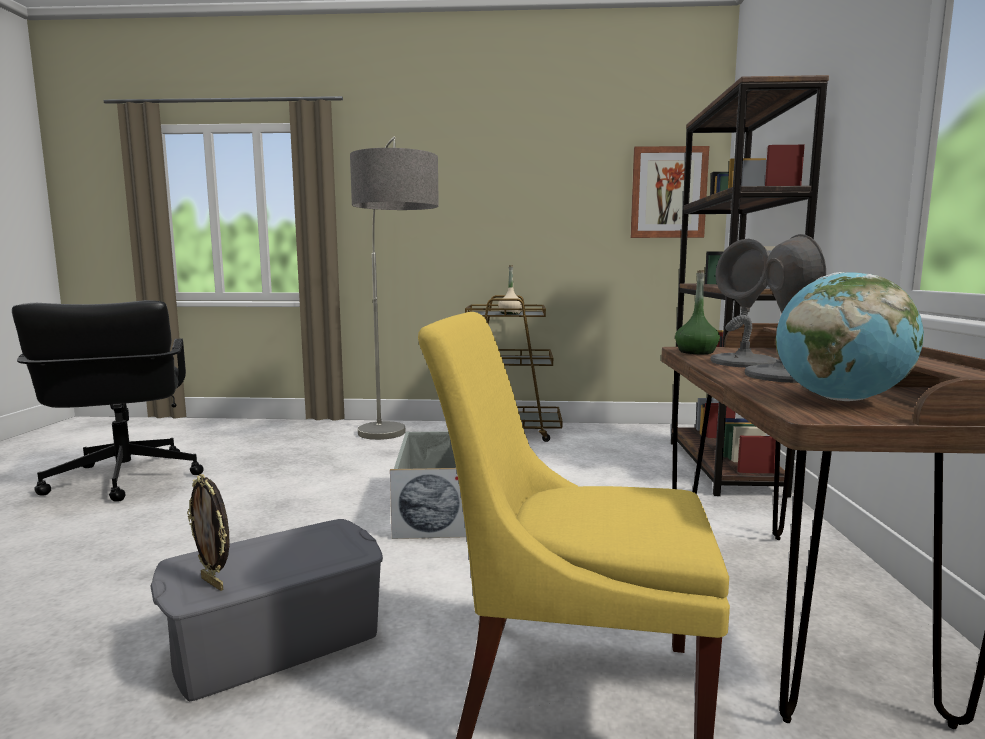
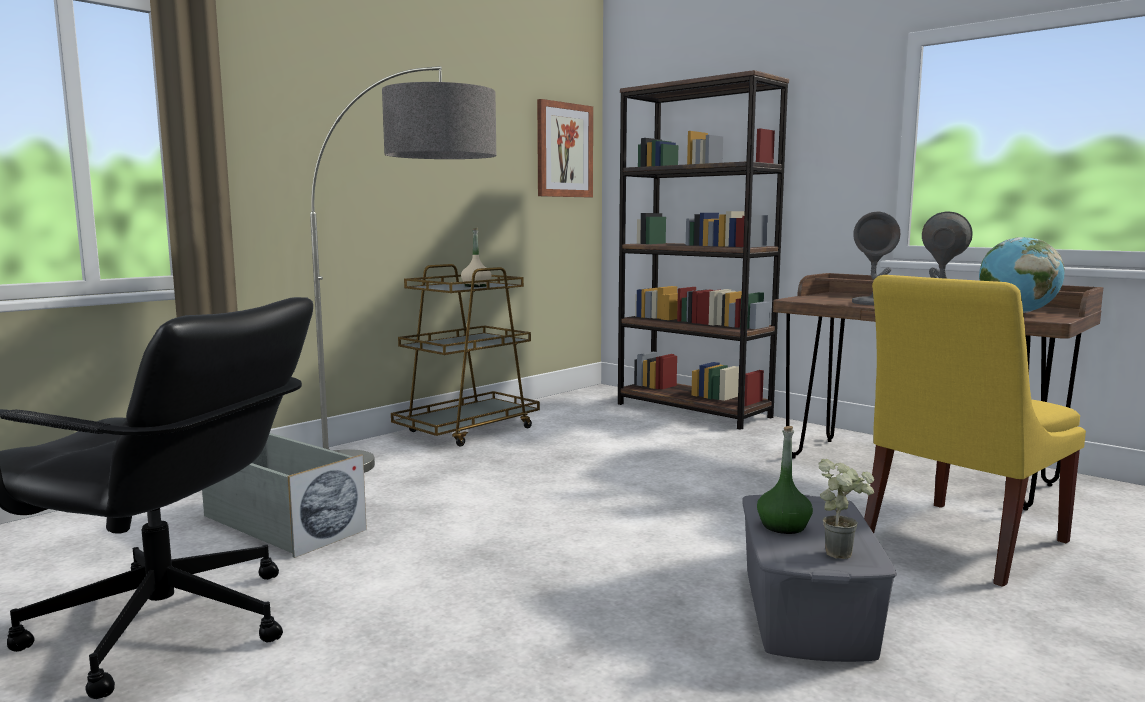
camera: 50 degrees left, 0 degrees up
(214, 583) = (843, 552): picture frame -> potted plant
(432, 508) = (615, 502): grey storage box -> grey storage box (281, 523)
(696, 352) = (816, 300): green bottle -> green bottle (783, 526)

